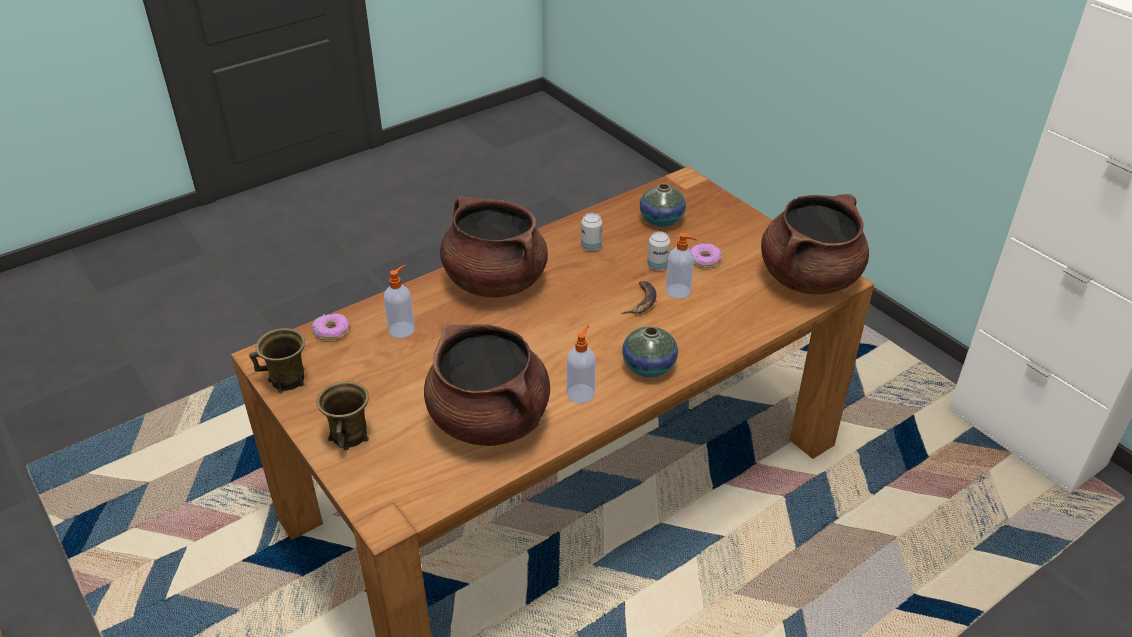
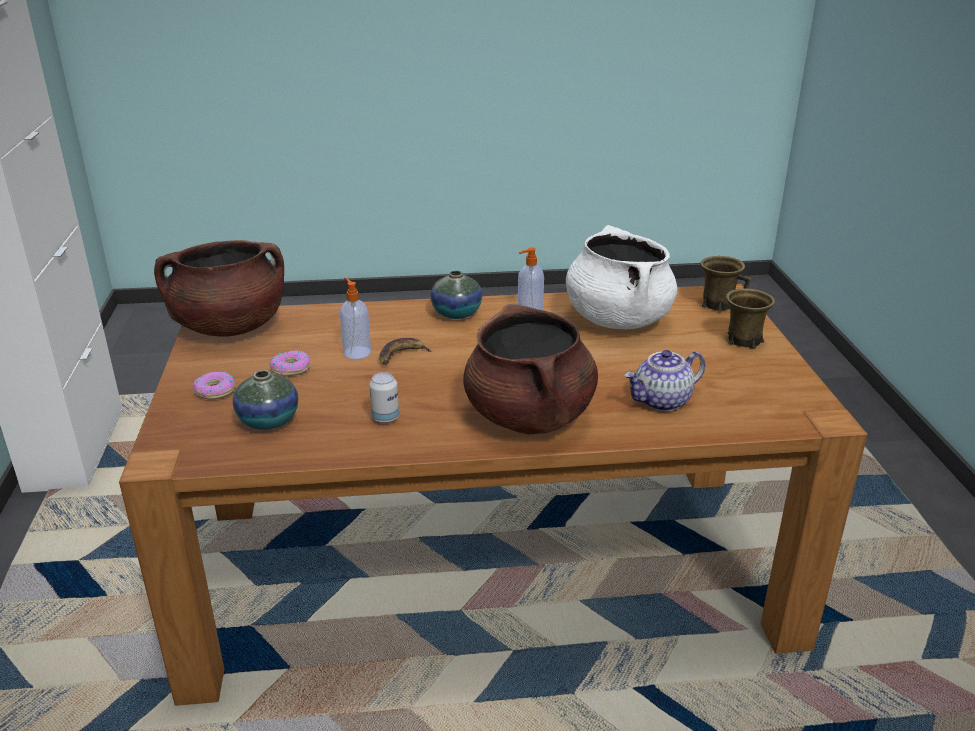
camera: 150 degrees left, 10 degrees down
(288, 380) = (799, 392): brown mug -> brown mug (717, 304)
(331, 331) = (744, 422): donut -> donut (215, 391)
(402, 329) = (662, 401): soap dispenser -> teapot
(490, 420) = (617, 319): brown cooking pot -> white cooking pot
(657, 266) = (344, 378): can -> none

